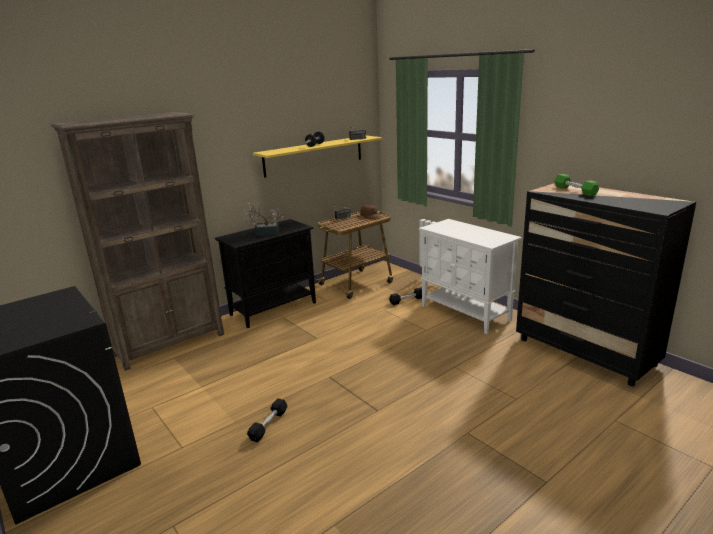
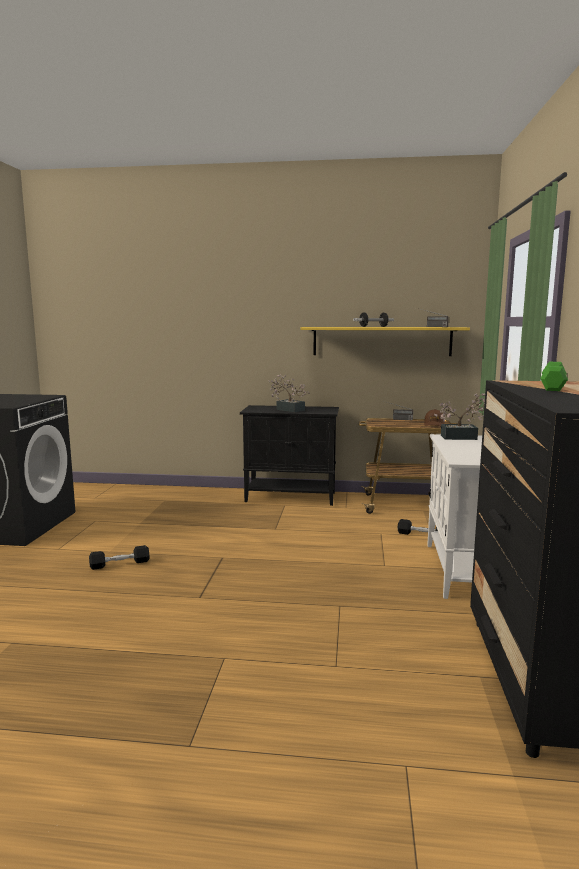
camera: 45 degrees right, 10 degrees down
(171, 344) = (180, 492): brown bookcase -> none
(442, 225) = (463, 437): none -> potted plant

